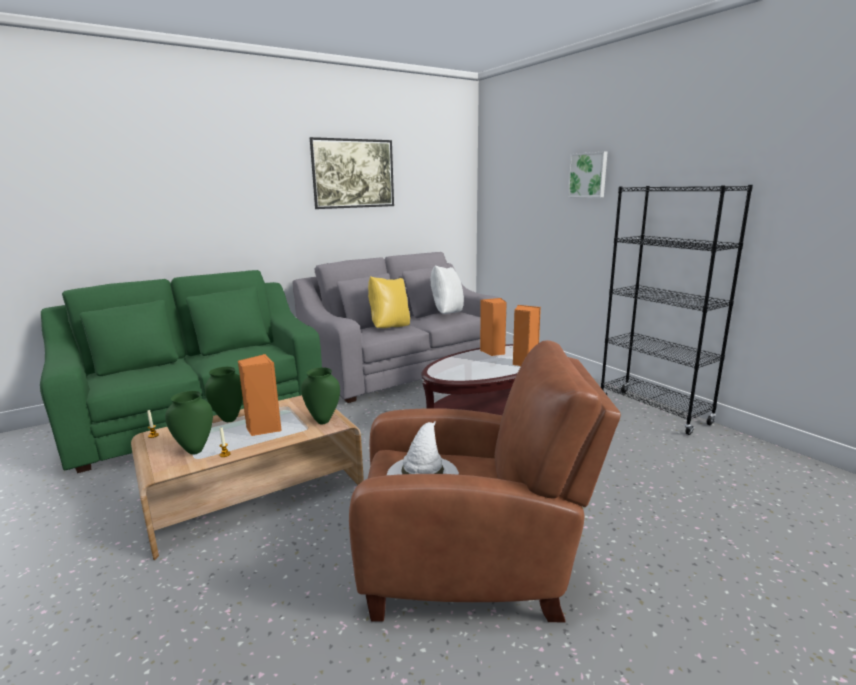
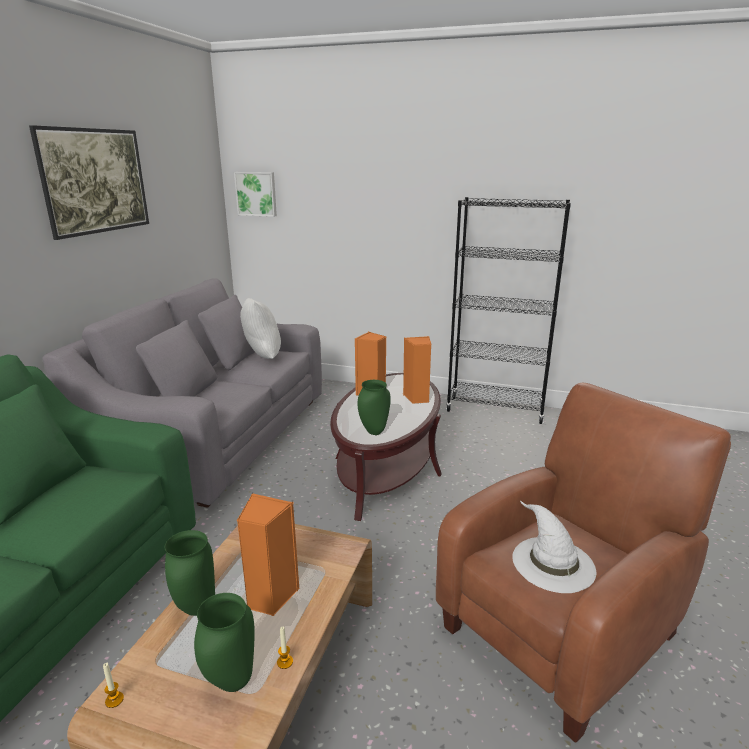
camera: 40 degrees left, 5 degrees up
(323, 420) = (326, 549): green vase -> green vase (373, 431)
(389, 328) = (217, 392): yellow pillow -> none
(588, 175) = (391, 182): picture -> picture (256, 194)

